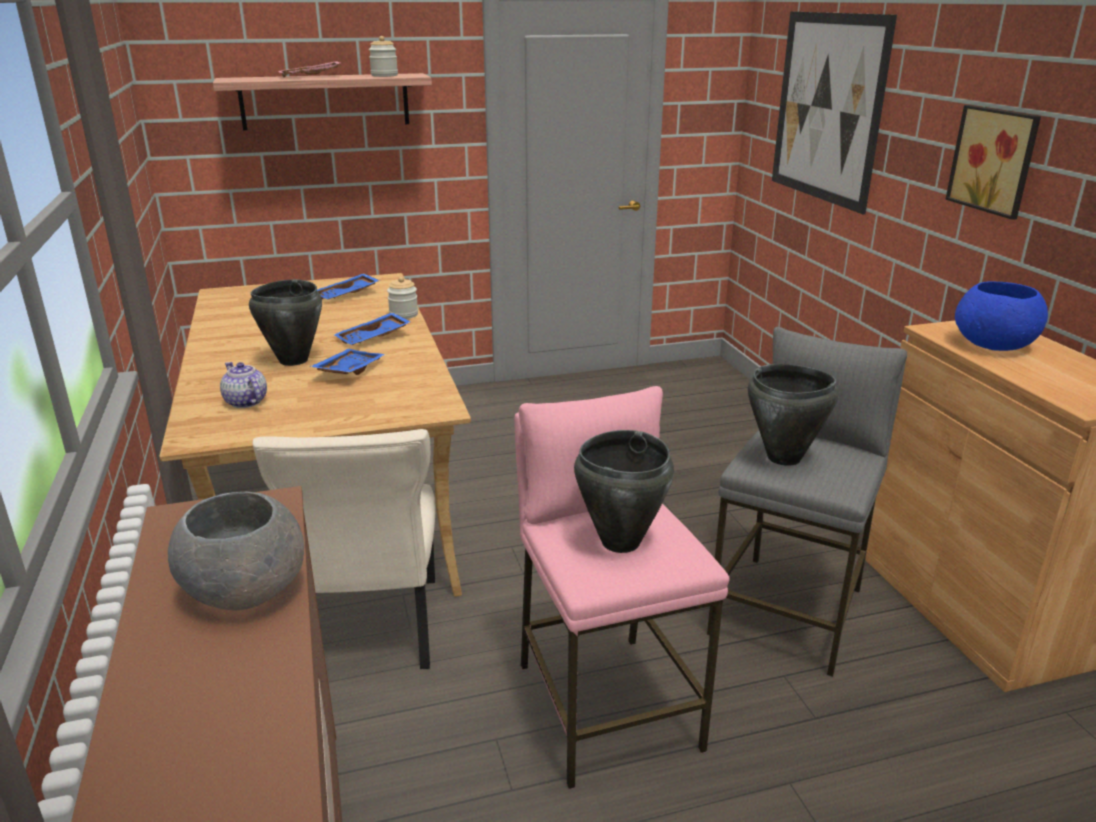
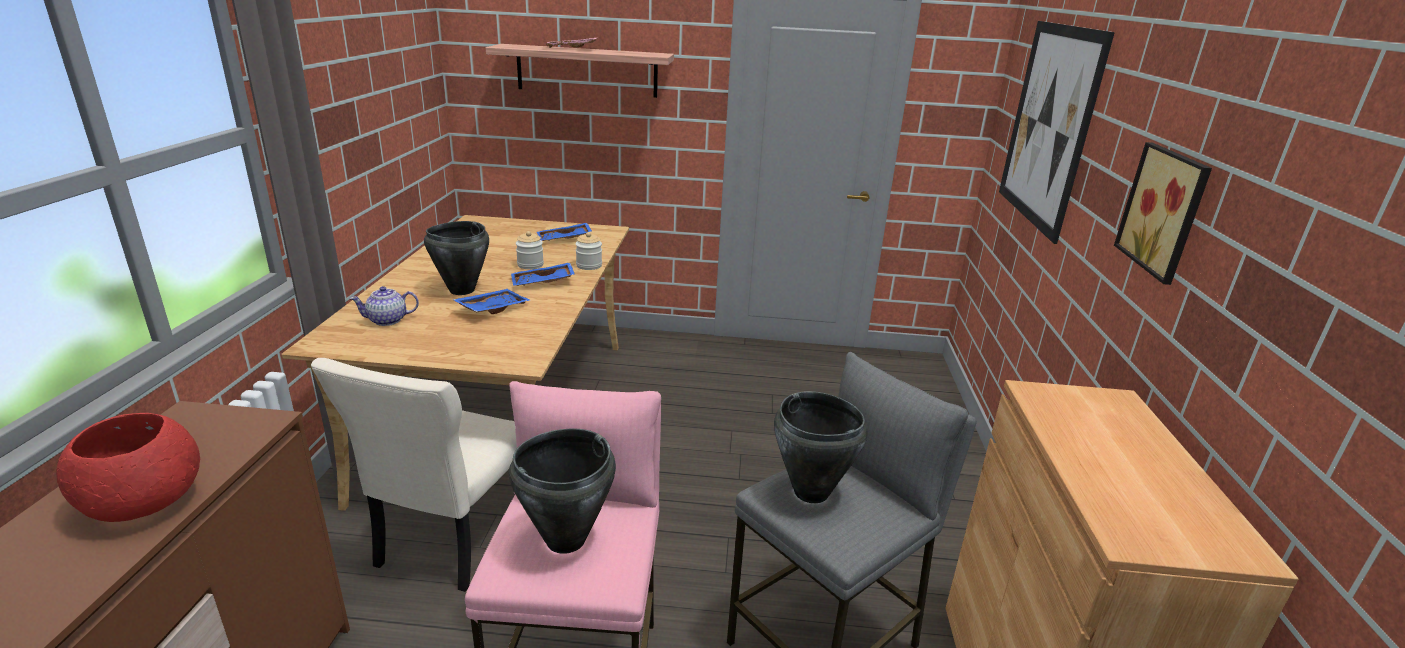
camera: 20 degrees right, 0 degrees up
(245, 402) = (388, 320): teapot -> teapot turned 90 degrees counterclockwise
(246, 591) = (145, 503): grey bowl -> red bowl
(384, 75) = (632, 53): jar -> jar (530, 265)
(992, 345) = (1087, 427): blue bowl -> none

